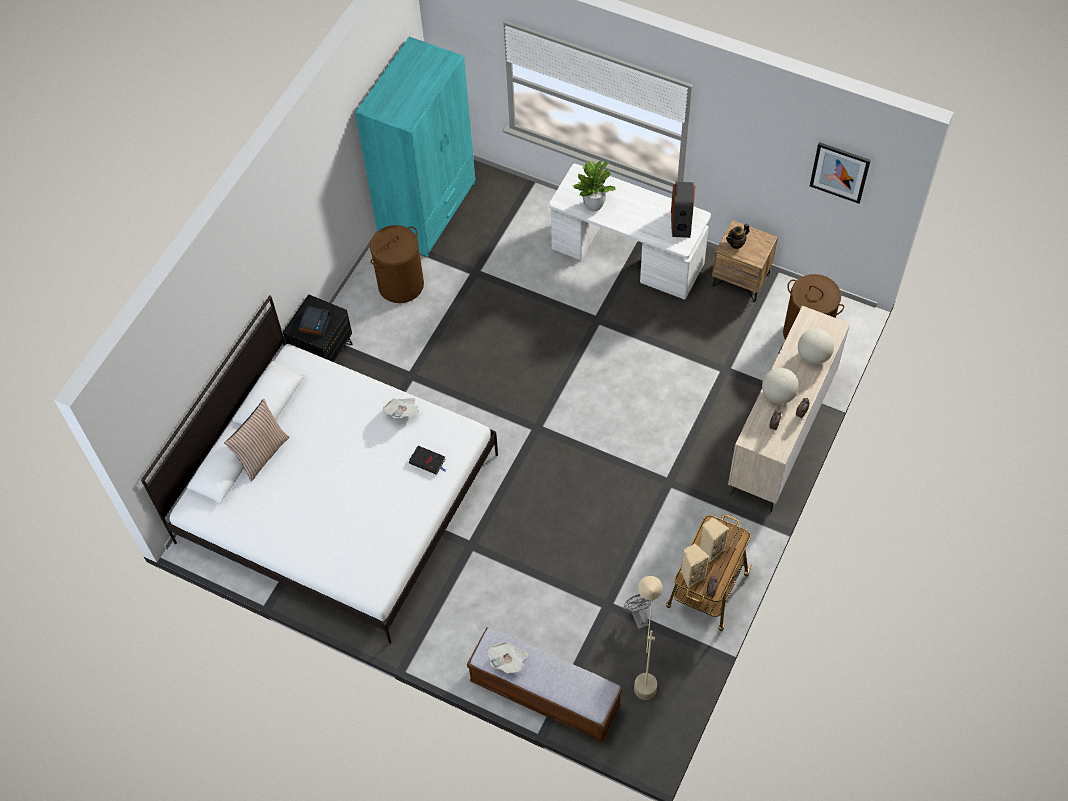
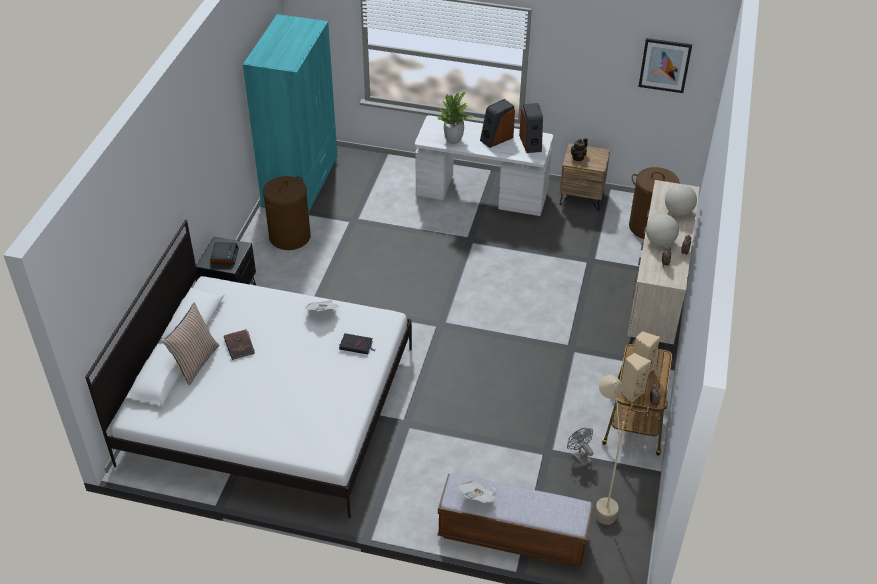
camera: 15 degrees left, 15 degrees down
(310, 440) = (239, 345): none -> brown book
(643, 210) = (496, 138): none -> speaker

